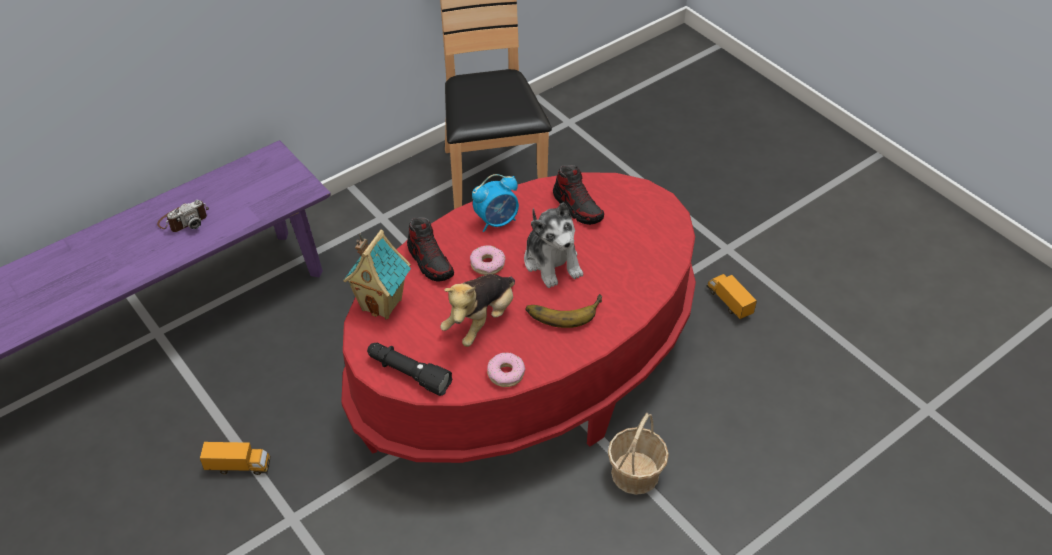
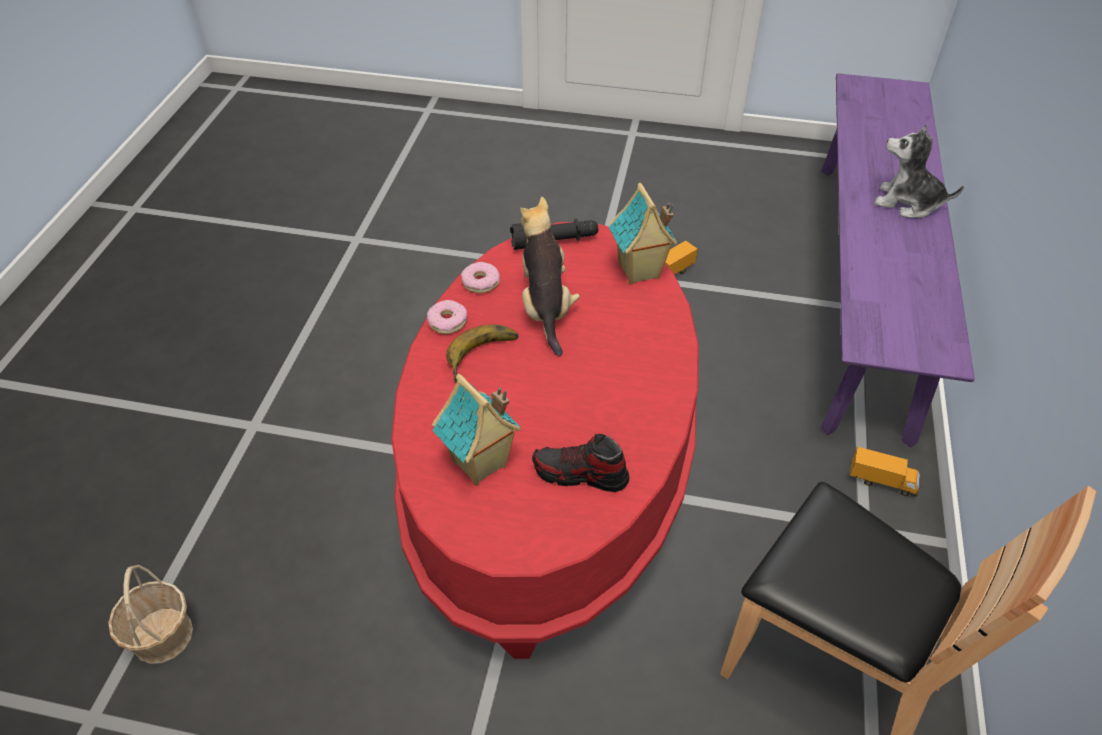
camera: 140 degrees right, 0 degrees up
(184, 220) = (901, 261): camera -> none
(430, 261) = (649, 326): shoe -> none
(487, 264) = (598, 355): donut -> donut (447, 322)
(497, 221) = (641, 402): alarm clock -> none
(552, 262) = (541, 395): plush toy -> plush toy (907, 203)
(631, 245) = (480, 466): none -> toy house
(635, 473) = (377, 447): basket -> basket (162, 636)
(729, 302) = (404, 704): toy truck -> toy truck (882, 482)

